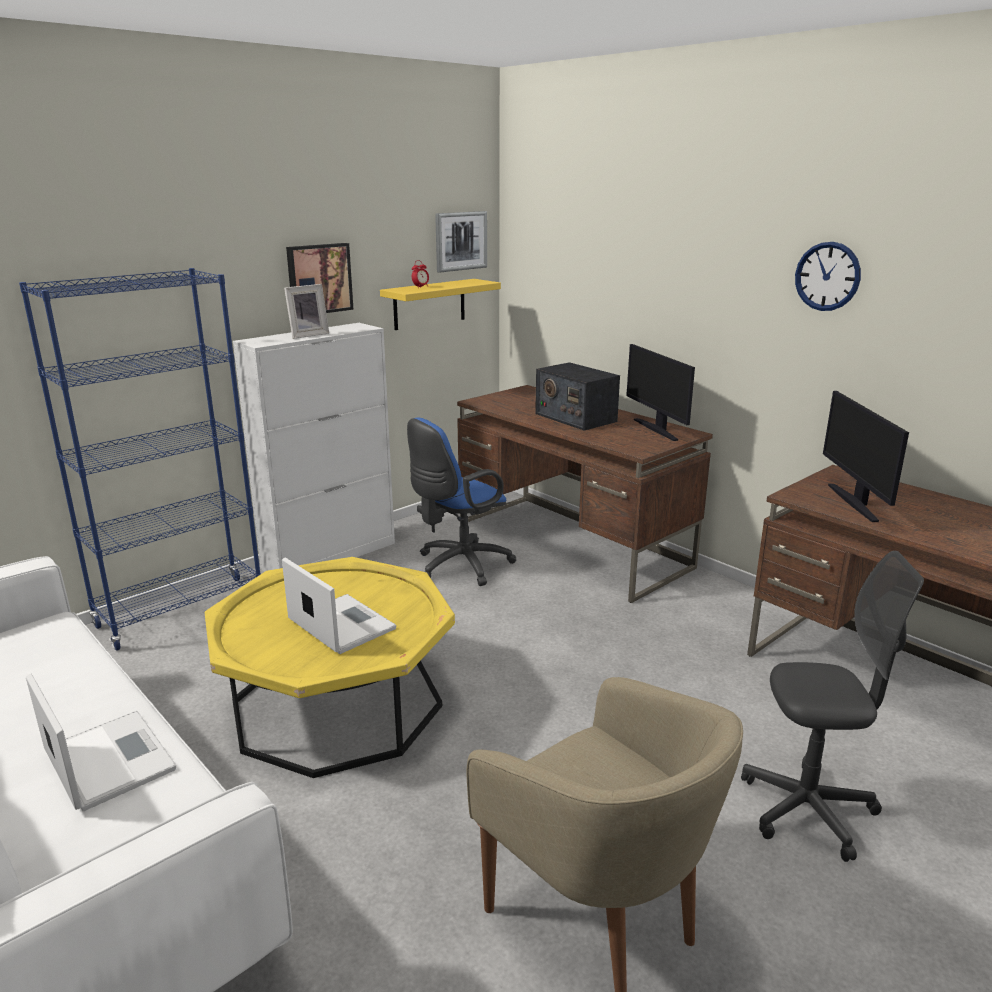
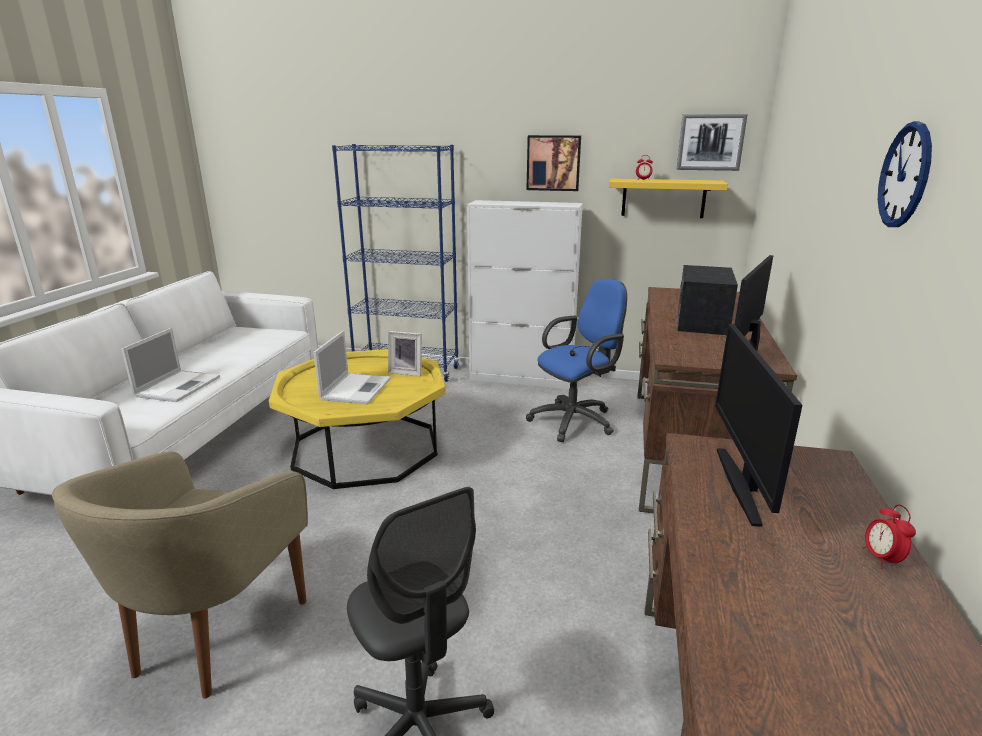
camera: 55 degrees right, 0 degrees up
(307, 335) = (520, 203): picture frame -> picture frame (407, 372)
(459, 566) = (576, 420): blue office chair -> blue office chair turned 135 degrees clockwise
(855, 502) = (741, 484): monitor -> monitor turned 45 degrees counterclockwise
(949, 503) = (881, 559): none -> alarm clock

